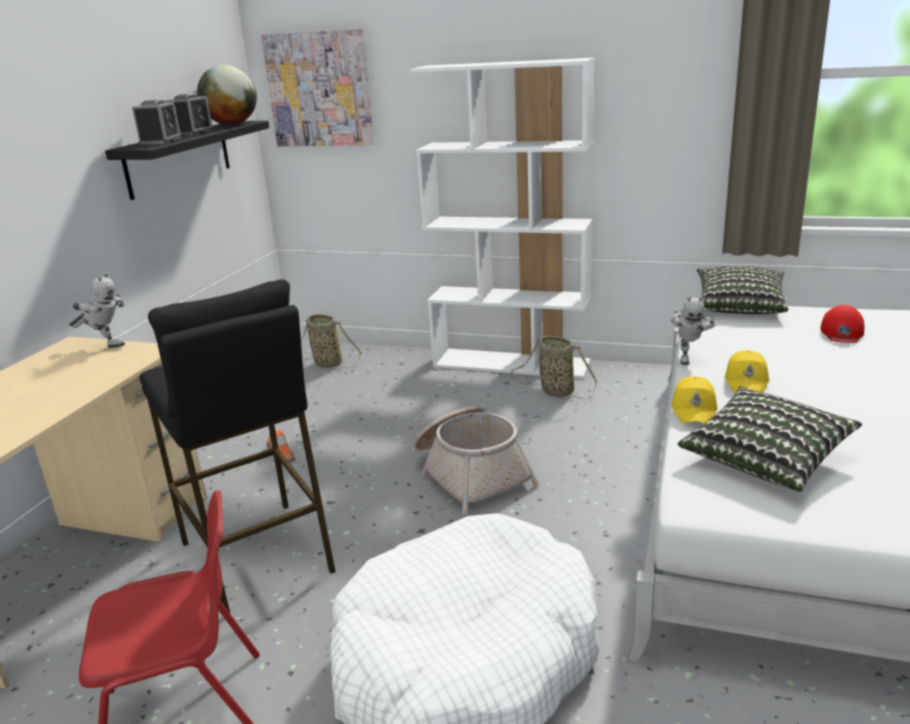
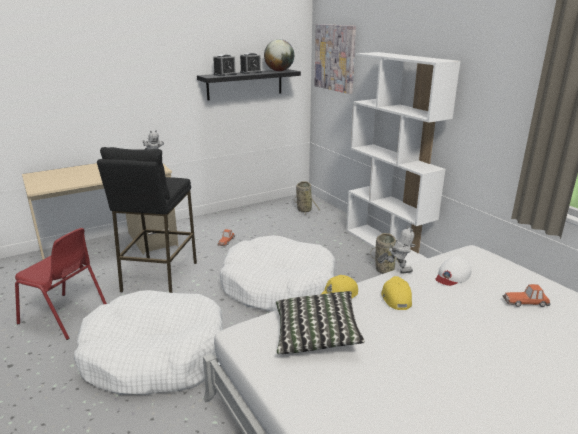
camera: 40 degrees right, 0 degrees up
(471, 474) = (279, 287): basket -> white dog bed
(687, 358) = (396, 271): toy robot -> toy robot turned 150 degrees counterclockwise
(739, 306) = (496, 258): pillow -> none
(742, 338) = (452, 276): none -> white cap
(747, 381) = (395, 297): yellow cap -> yellow cap turned 120 degrees clockwise
(842, 332) = (526, 302): red cap -> toy car

